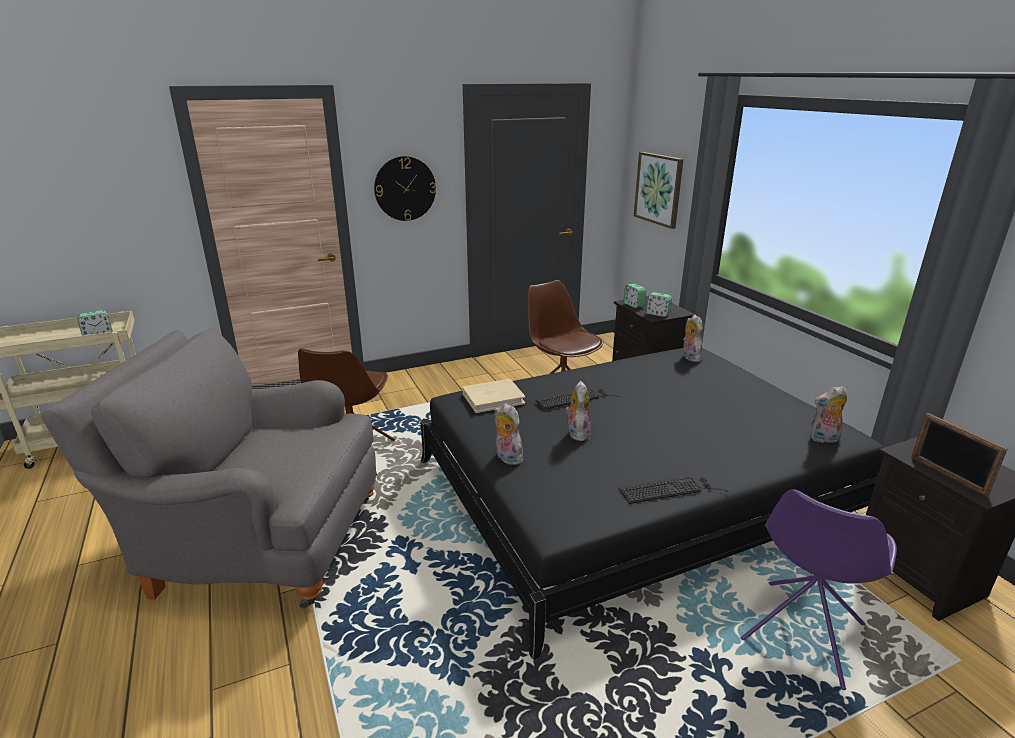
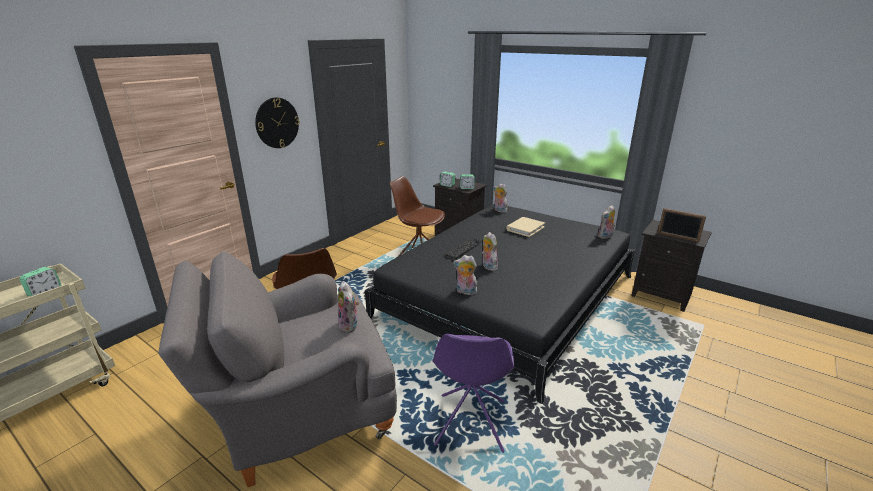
camera: 30 degrees left, 0 degrees up
(309, 453) = (350, 326): none -> plush toy
(493, 398) = (416, 260): beige book -> beige book (525, 228)
(659, 189) = (439, 108): picture -> none
(669, 489) = (565, 282): keyboard -> none
(801, 634) = (642, 338): purple chair -> purple chair (470, 423)

